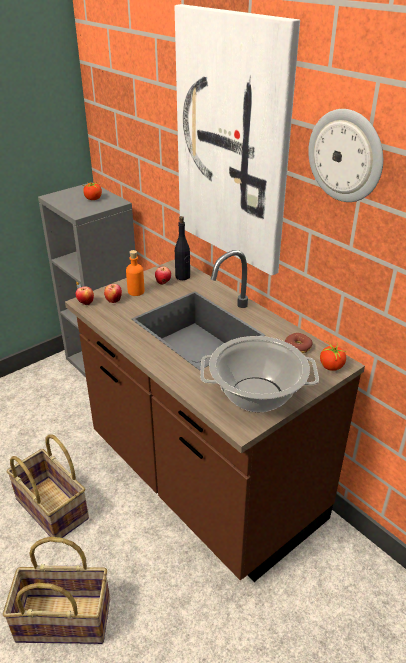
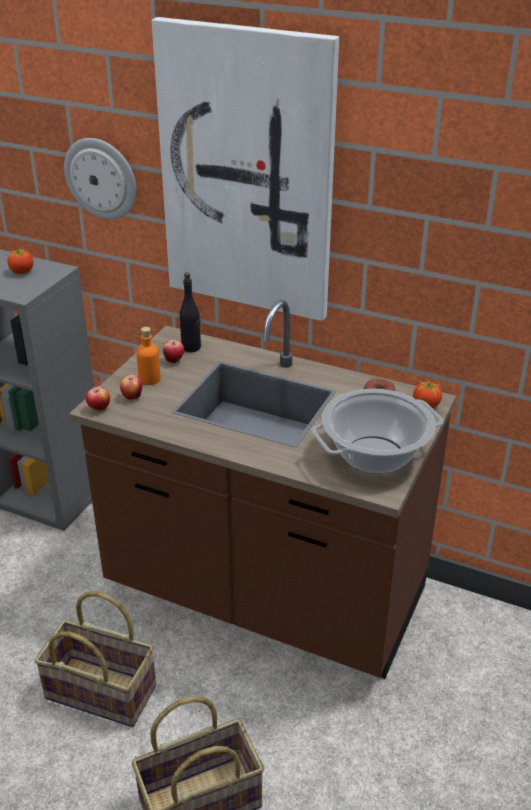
camera: 25 degrees left, 0 degrees up
(346, 156) = (409, 175): wall clock -> wall clock (101, 178)

